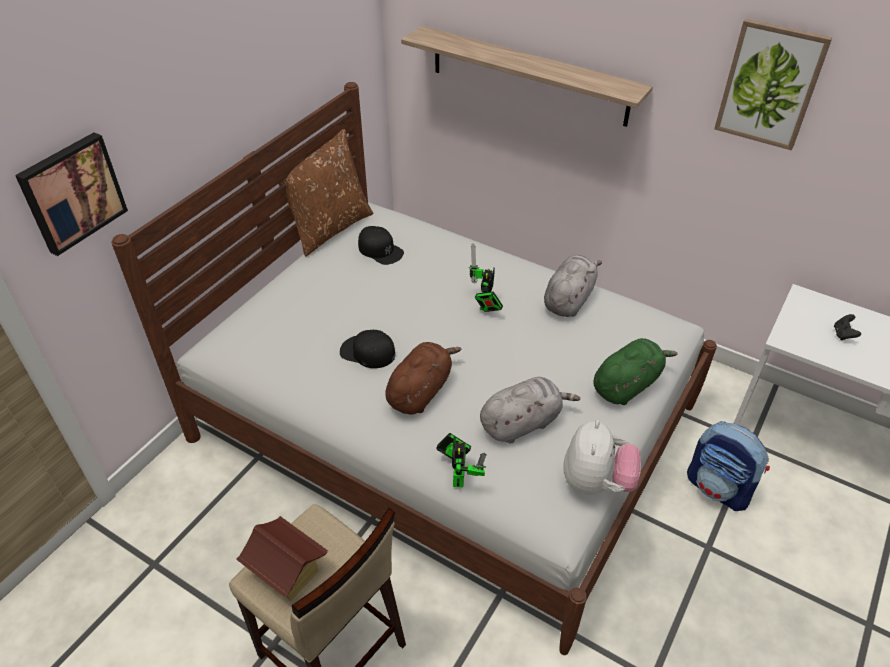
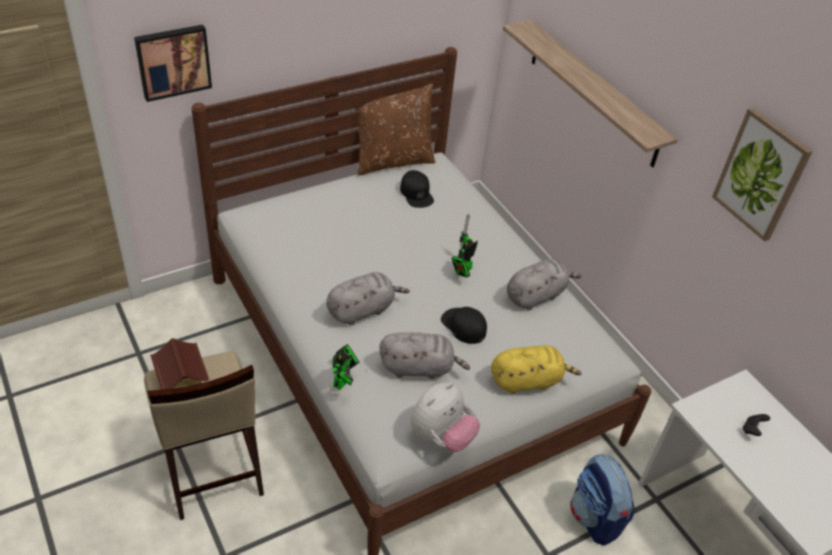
camera: 25 degrees right, 0 degrees up
(367, 352) = (346, 265): black cap -> black cap (463, 326)
(420, 391) = (362, 310): brown plush toy -> grey plush toy
(627, 384) = (527, 381): green plush toy -> yellow plush toy

